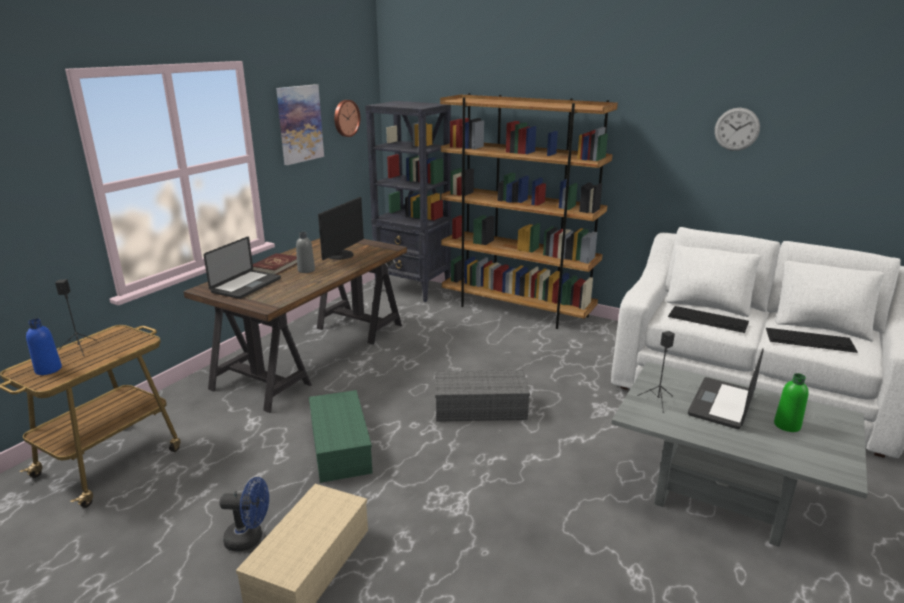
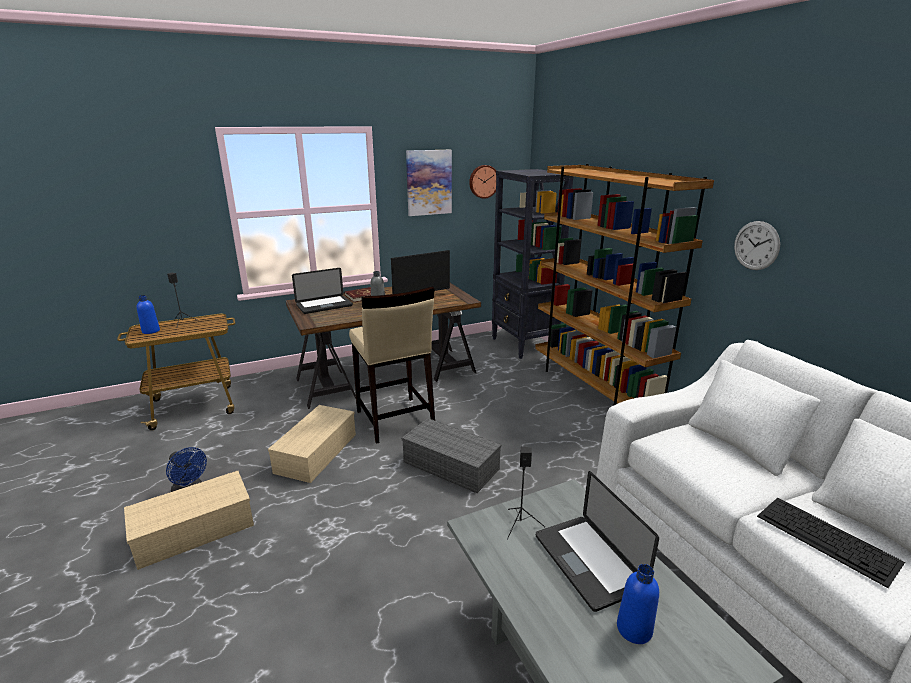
camera: 35 degrees right, 0 degrees up
(339, 446) = (316, 452): green storage box -> beige storage box
(379, 390) = (394, 420): none -> beige stool
(708, 319) = (708, 459): keyboard -> none
(721, 404) = (588, 562): laptop -> laptop turned 90 degrees counterclockwise
(736, 129) = (857, 225): wall clock -> wall clock (756, 245)
(787, 425) = (634, 629): green bottle -> blue bottle

